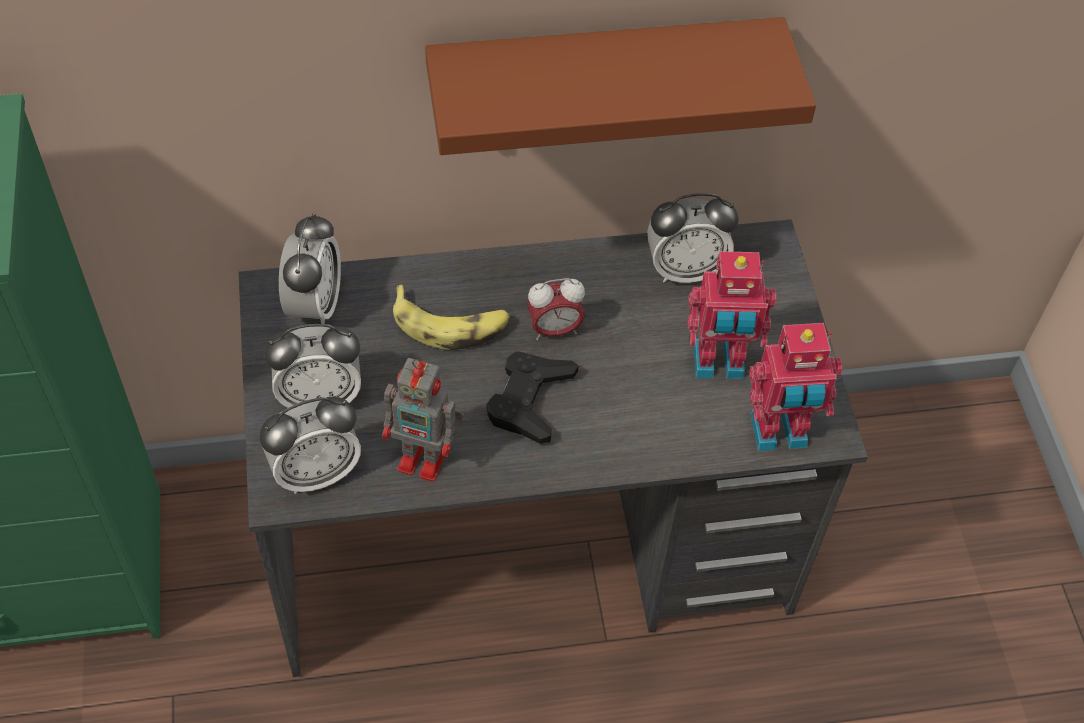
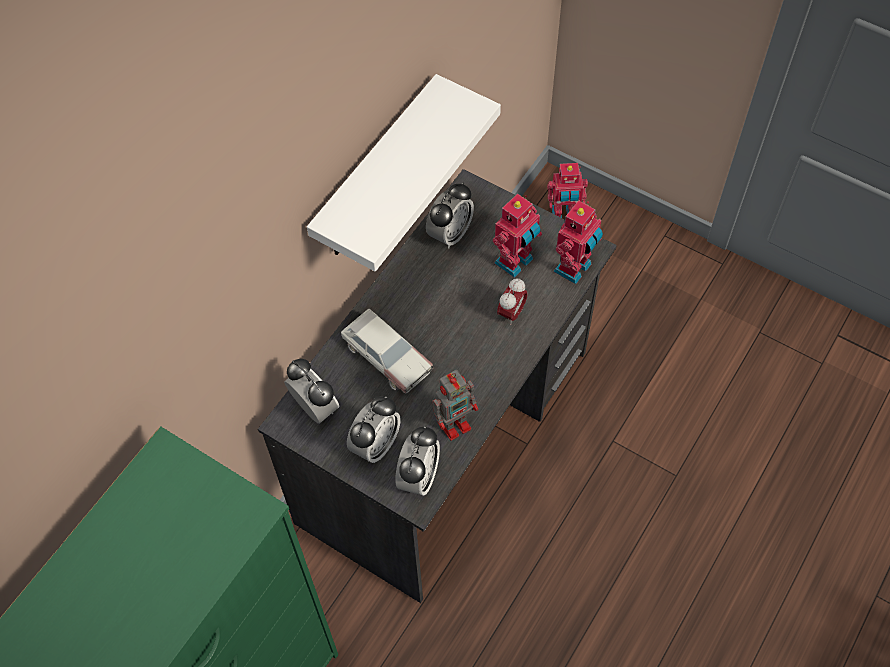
camera: 45 degrees left, 5 degrees up
(451, 324) = (386, 356): banana -> toy car
(530, 400) = (463, 355): black game controller -> none
(554, 330) = (432, 314): alarm clock -> alarm clock (511, 313)
(603, 81) = (376, 174): brown shelf -> white shelf
(957, 449) = (564, 216): none -> toy robot

